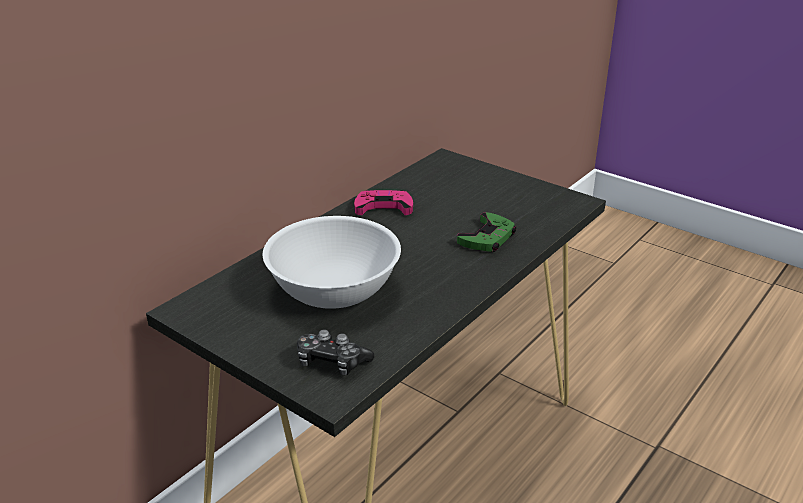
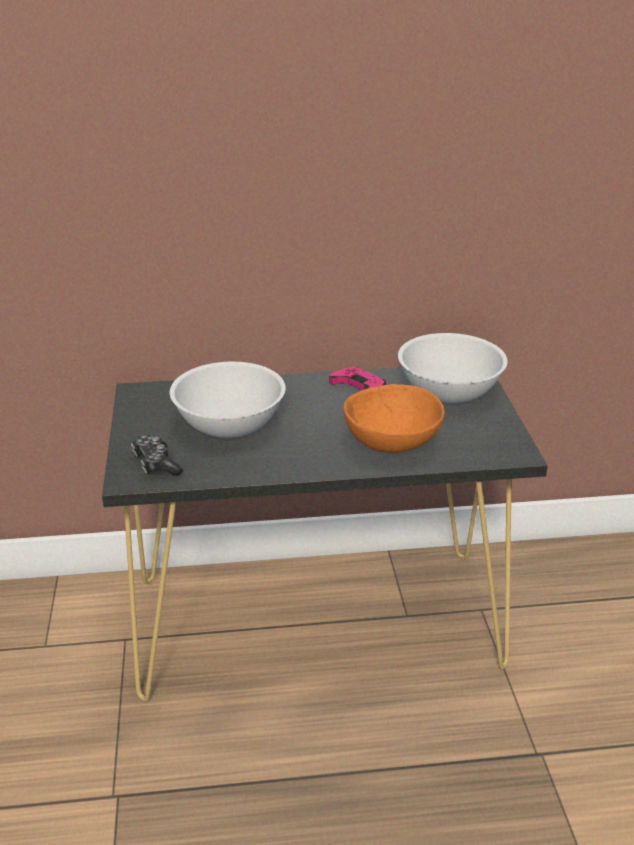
camera: 45 degrees right, 0 degrees up
(455, 179) = (449, 391): none -> white bowl
(487, 238) = (391, 444): green game controller -> orange bowl

